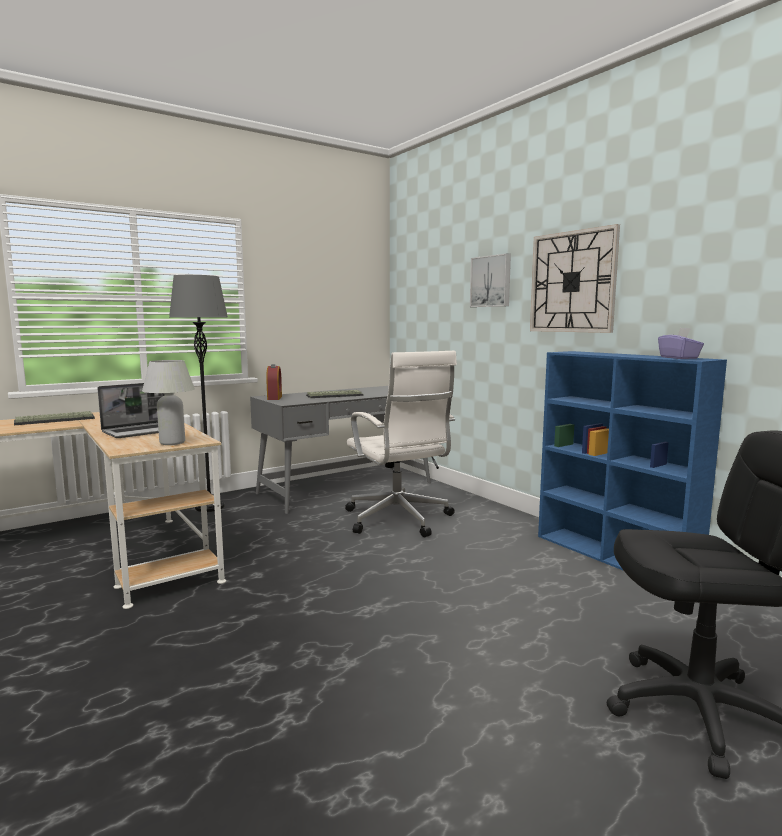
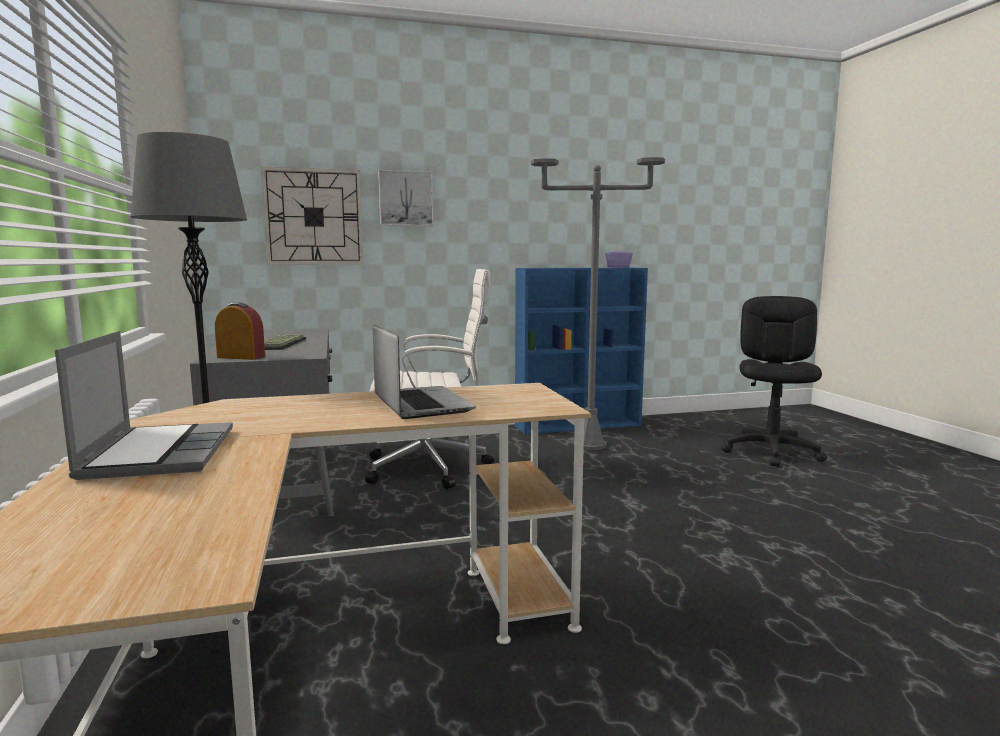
camera: 70 degrees left, 0 degrees up
(56, 419) = (158, 453): keyboard -> laptop
(172, 443) = (528, 394): white table lamp -> none
(542, 570) = (589, 445): none -> grey floor lamp
(572, 282) = (506, 207): wall clock -> wall clock (314, 217)

